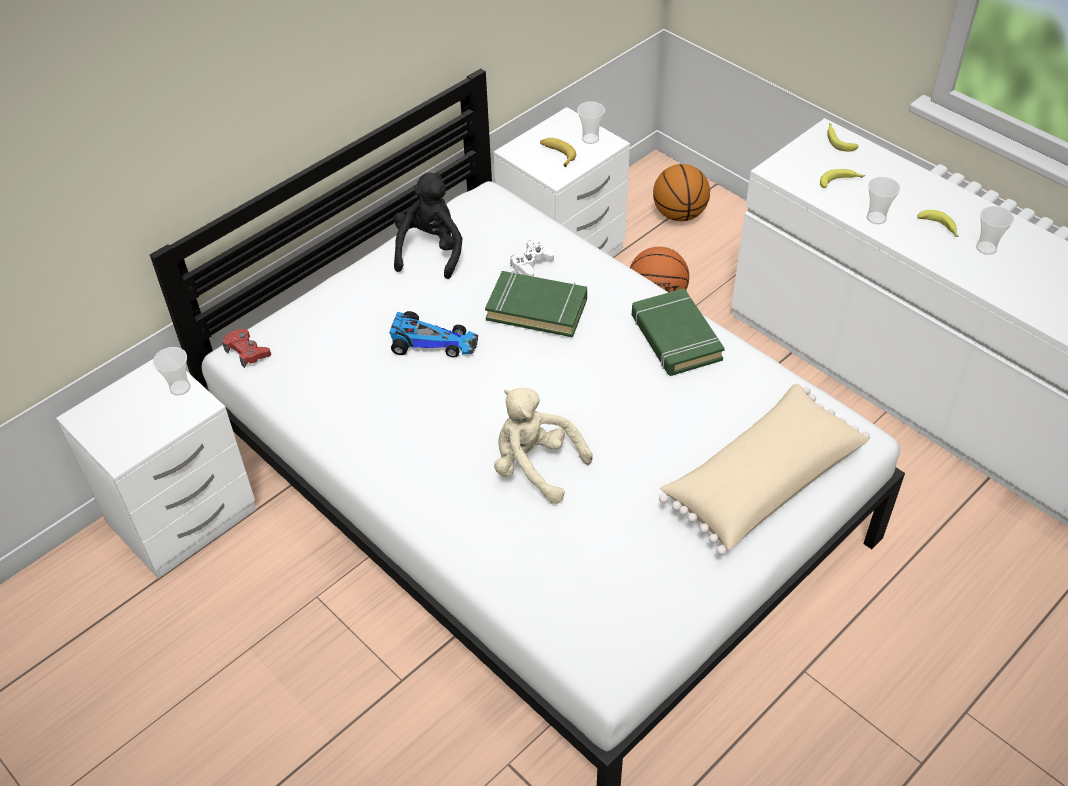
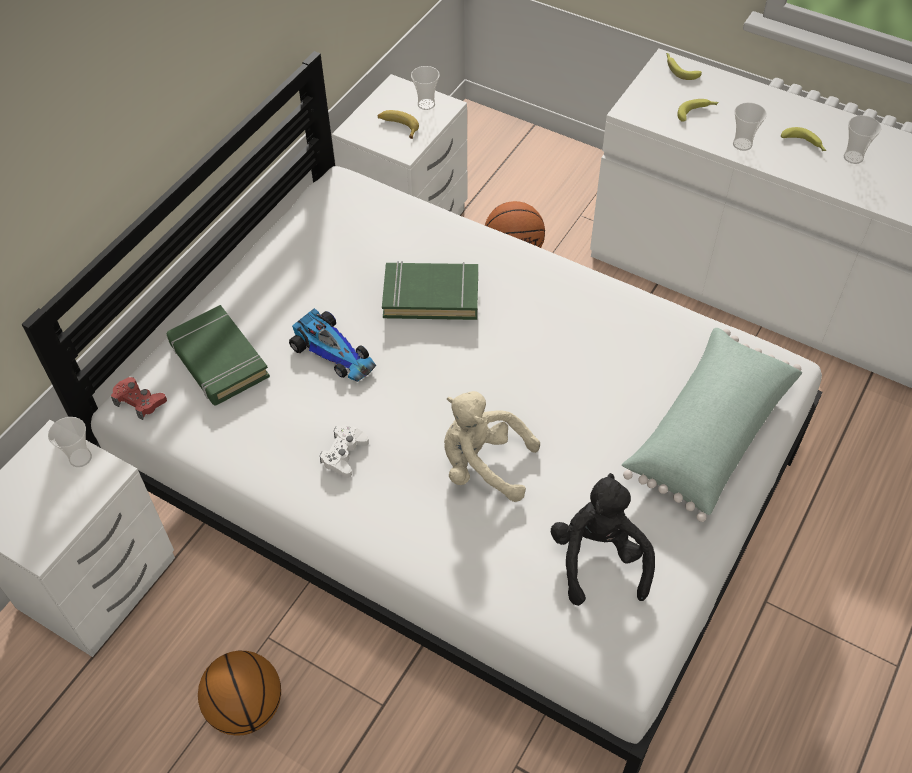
camera: 15 degrees left, 5 degrees up
(430, 251) = (300, 253): black plush toy -> black plush toy (599, 558)
(432, 341) = (334, 351): toy car -> toy car turned 45 degrees clockwise
(531, 263) = (409, 248): white game controller -> white game controller (344, 454)
(675, 337) = (577, 300): green book -> green book (218, 360)
(679, 214) = (509, 162): basketball -> basketball (246, 707)
(760, 481) = (707, 433): beige pillow -> green pillow

